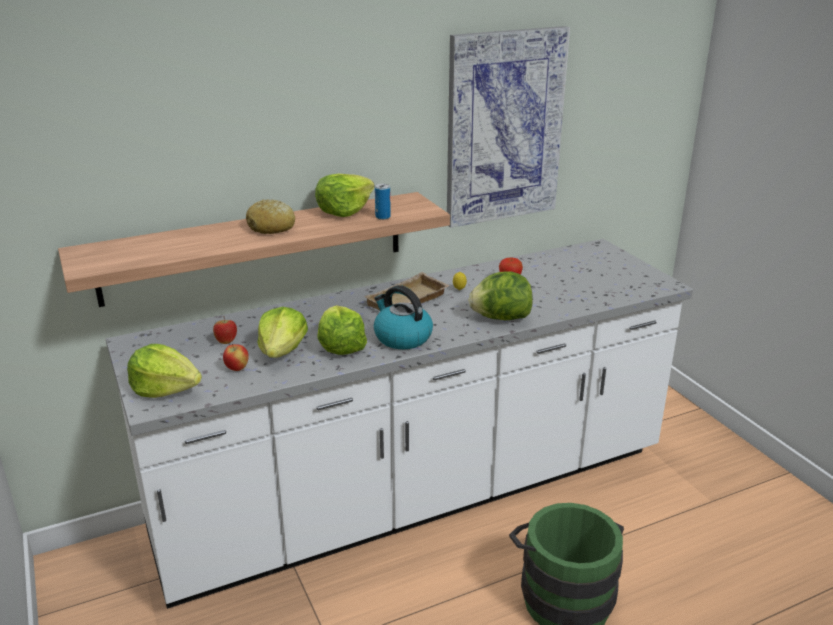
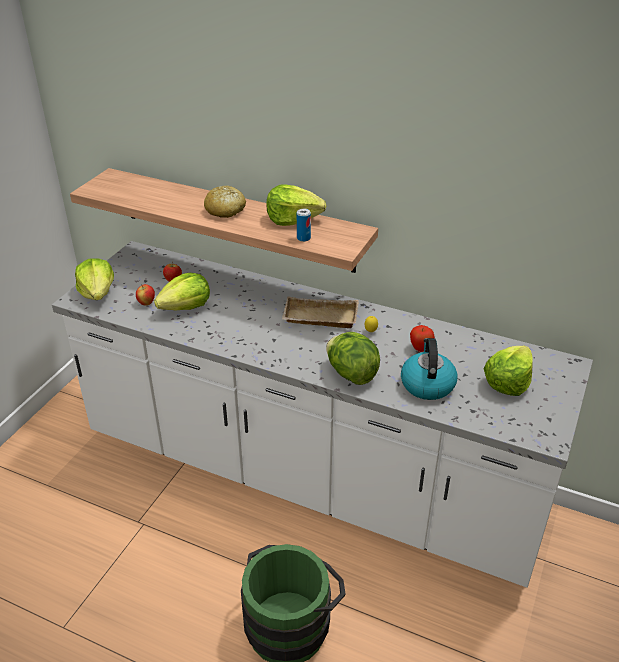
camera: 50 degrees right, 10 degrees up
(341, 346) = (219, 325): lettuce -> lettuce (507, 382)
(402, 337) = (262, 344): kettle -> kettle (427, 384)
(504, 127) = (479, 199): picture -> none

